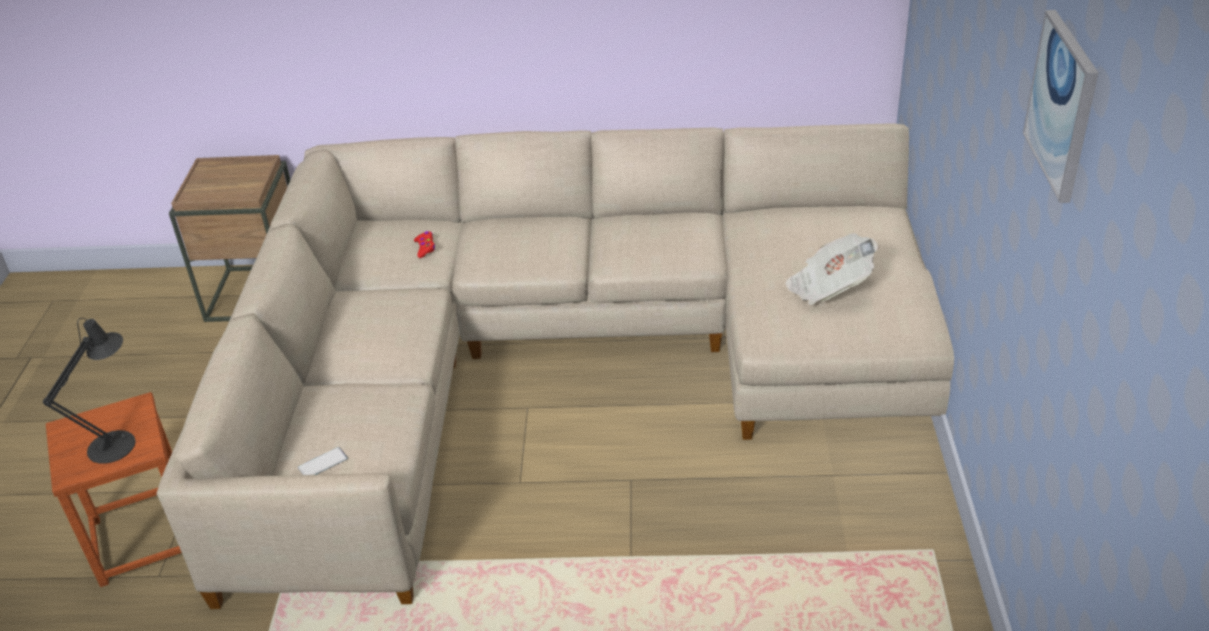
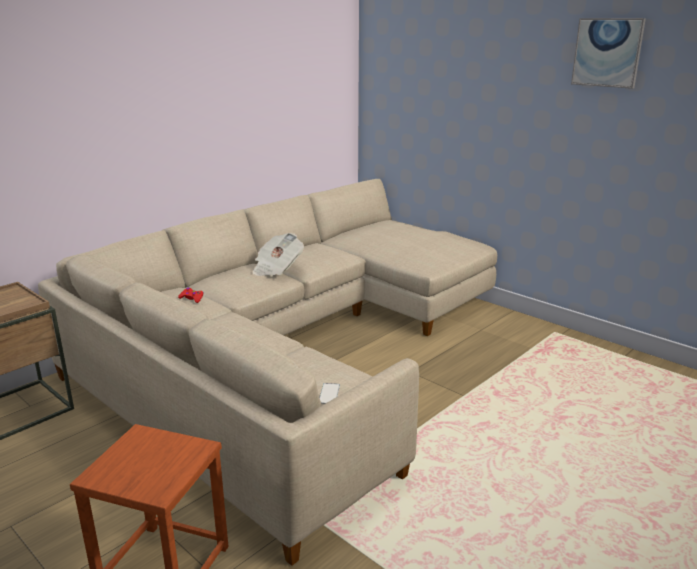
camera: 50 degrees left, 15 degrees down
(118, 443) = (167, 456): black table lamp -> none
(829, 287) = (420, 244): newspaper -> newspaper (277, 268)

